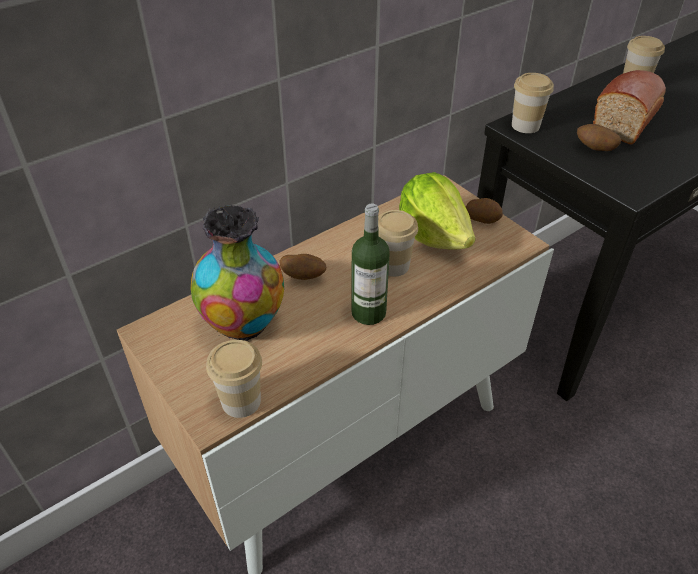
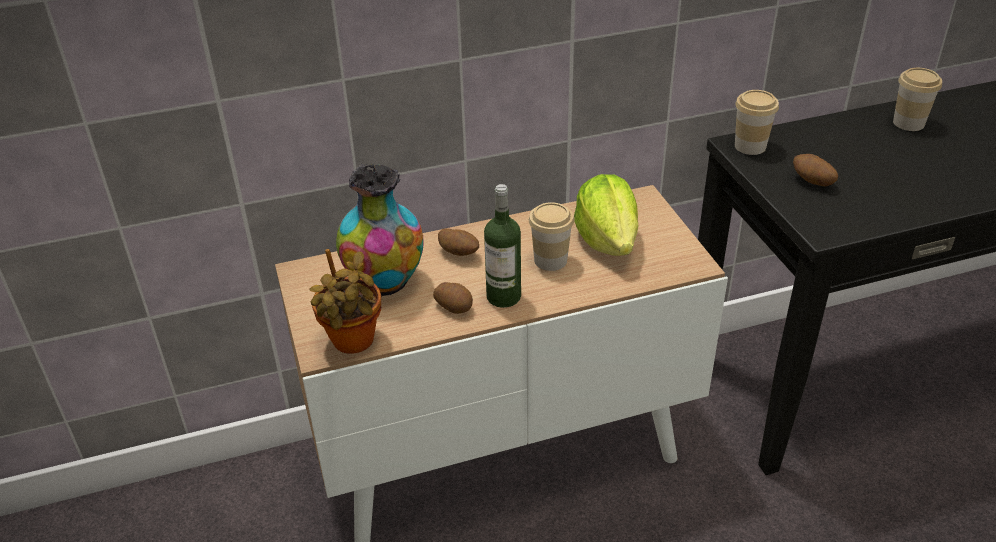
camera: 20 degrees right, 5 degrees down
(241, 401) = (352, 343): cup -> potted plant
(482, 219) = (667, 234): potato -> potato (454, 306)
(627, 119) = (872, 158): bread -> none

